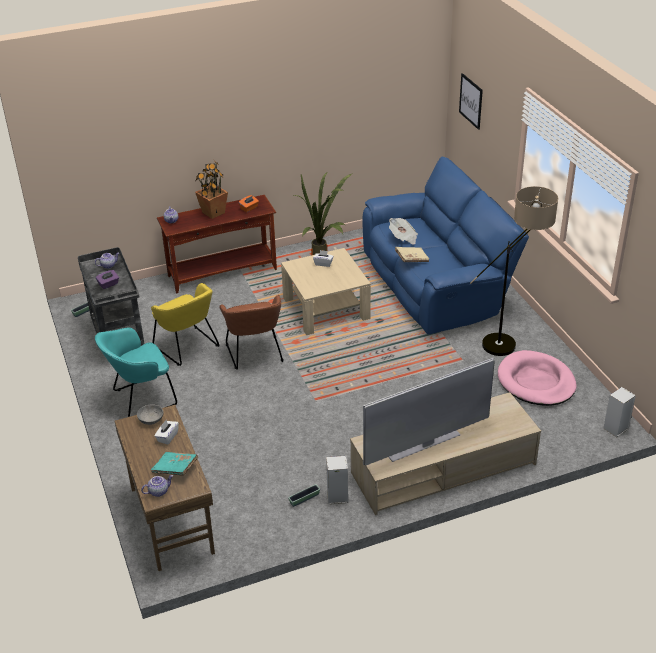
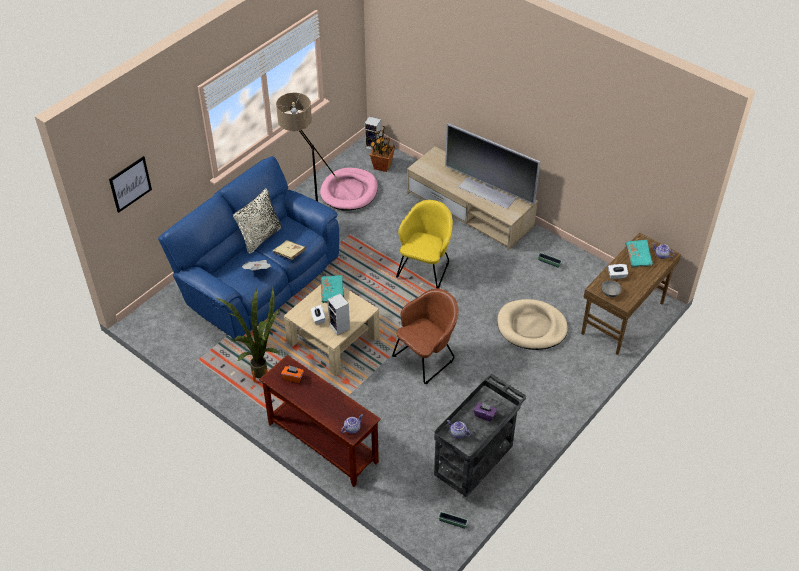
camera: 120 degrees left, 10 degrees up
(141, 398) = (530, 404): turquoise armchair -> none
(188, 348) = (449, 407): yellow armchair -> yellow armchair (425, 268)
(213, 212) = (317, 402): potted plant -> potted plant (382, 166)
(226, 440) = (531, 327): none -> beige dog bed
(336, 497) = (535, 248): speaker -> speaker (340, 327)
(348, 279) = (332, 292): none -> turquoise book
(449, 252) = (261, 238): none -> beige pillow

